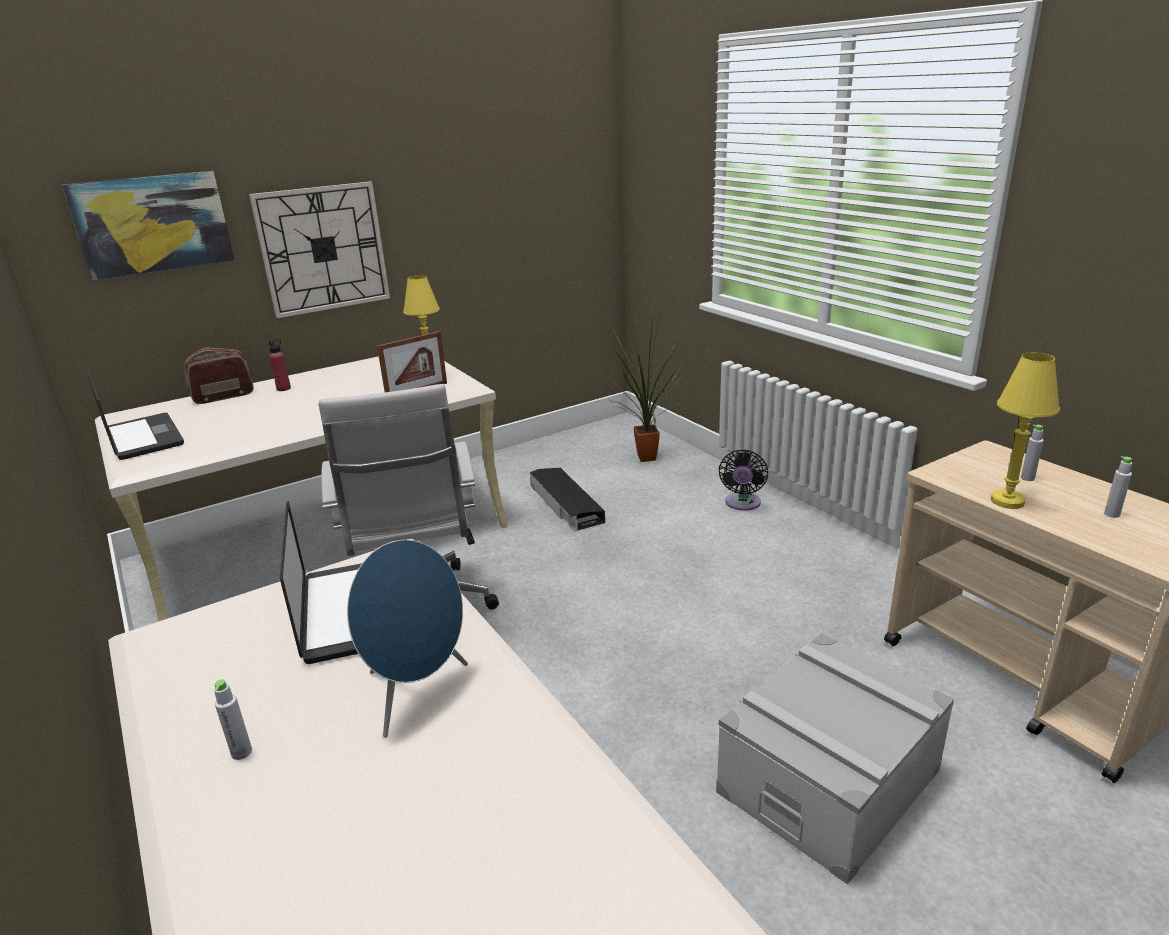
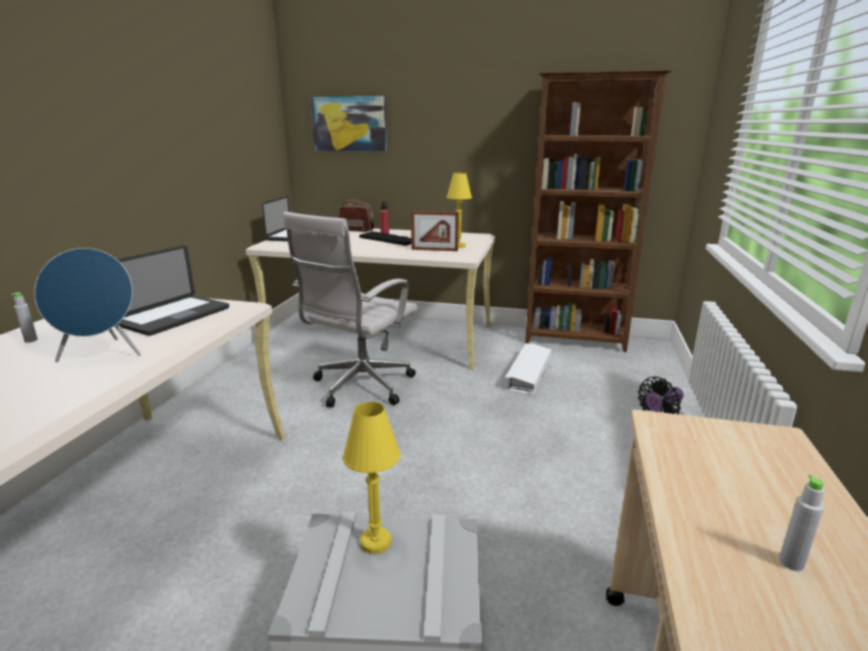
camera: 45 degrees right, 5 degrees down
(317, 395) = (389, 239): none -> keyboard
(323, 249) = (440, 153): wall clock -> none
(553, 448) = (575, 340): none -> brown bookcase
(566, 504) = (528, 373): black storage box -> white storage box
(647, 460) = (631, 372): potted plant -> none
(1007, 501) = (677, 477): yellow table lamp -> yellow table lamp (376, 542)
(1027, 478) = (761, 476): grey bottle -> none

